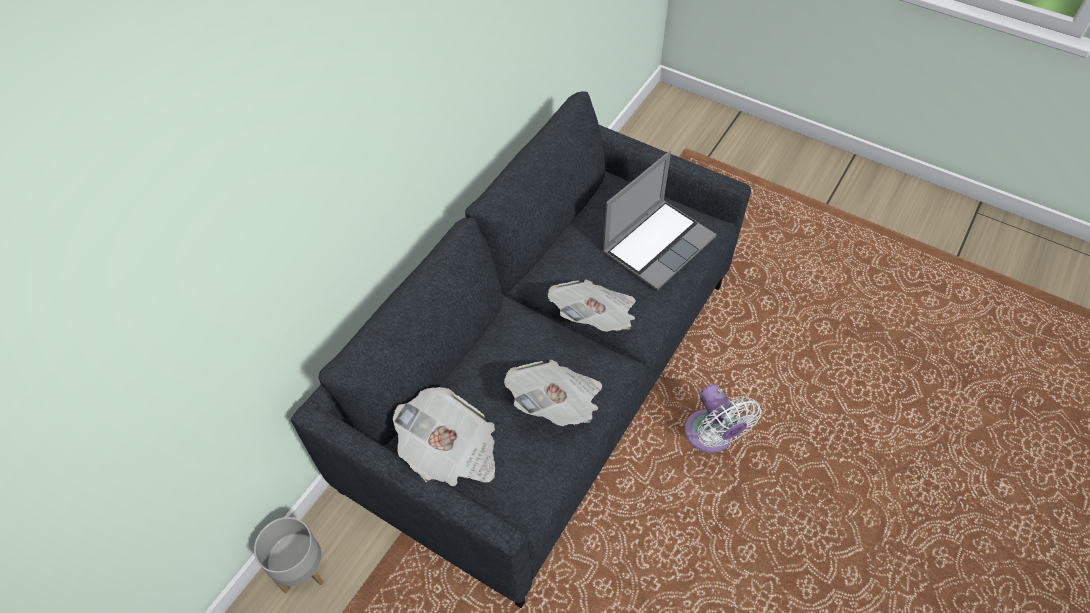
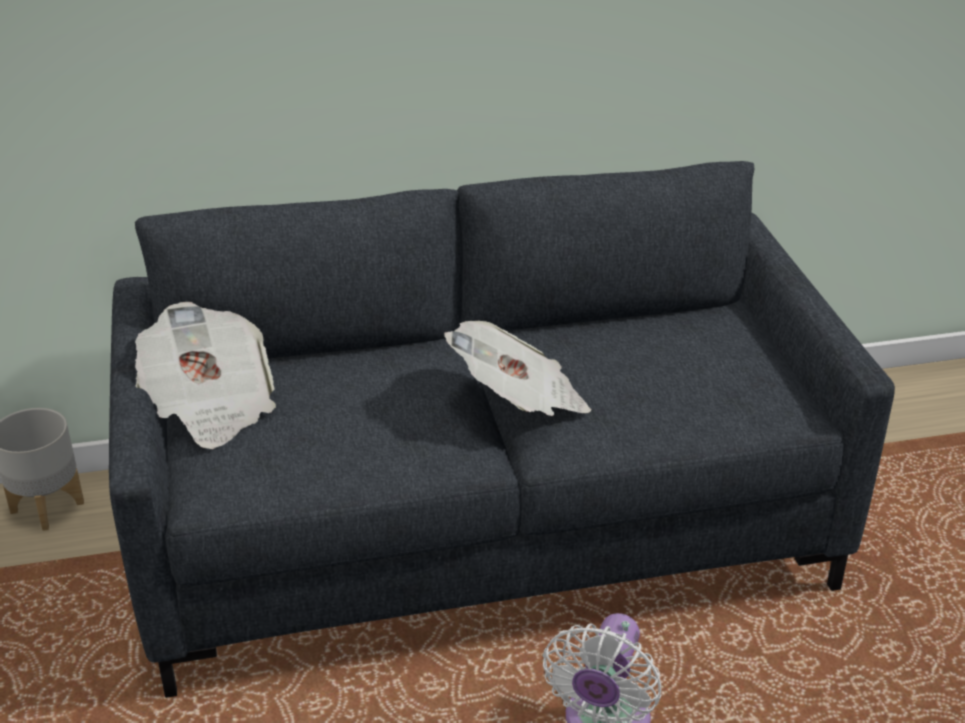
camera: 45 degrees right, 20 degrees down
(557, 404) = (364, 439): newspaper -> none
(658, 244) = (698, 387): laptop -> none

